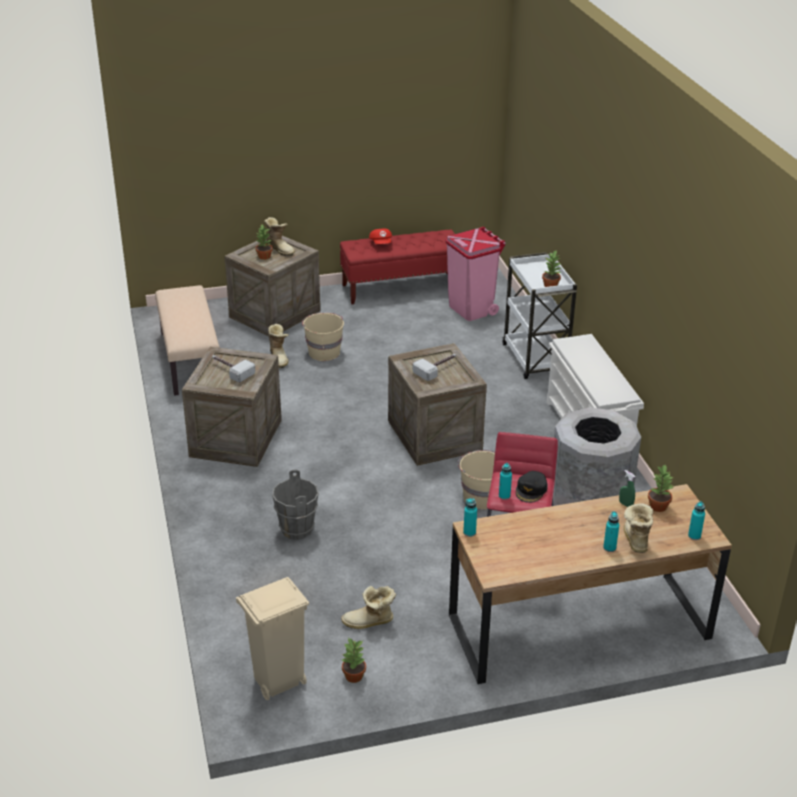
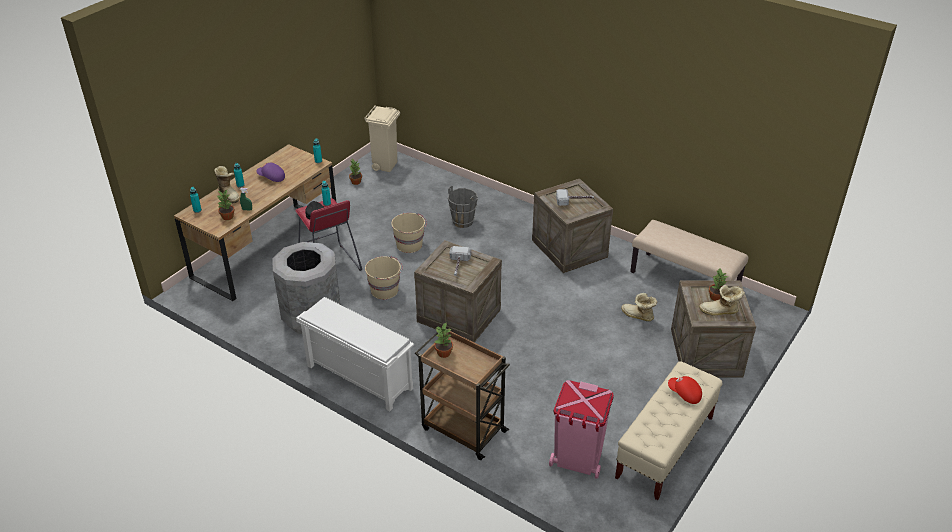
camera: 140 degrees right, 5 degrees up
(323, 352) = (618, 339): beige bucket -> beige bucket (410, 245)
(369, 622) = (373, 202): boot -> none
(401, 288) = (664, 448): red bench -> beige bench
(535, 360) = (462, 429): white cart -> brown cart
(557, 538) = (271, 177): none -> purple cap

